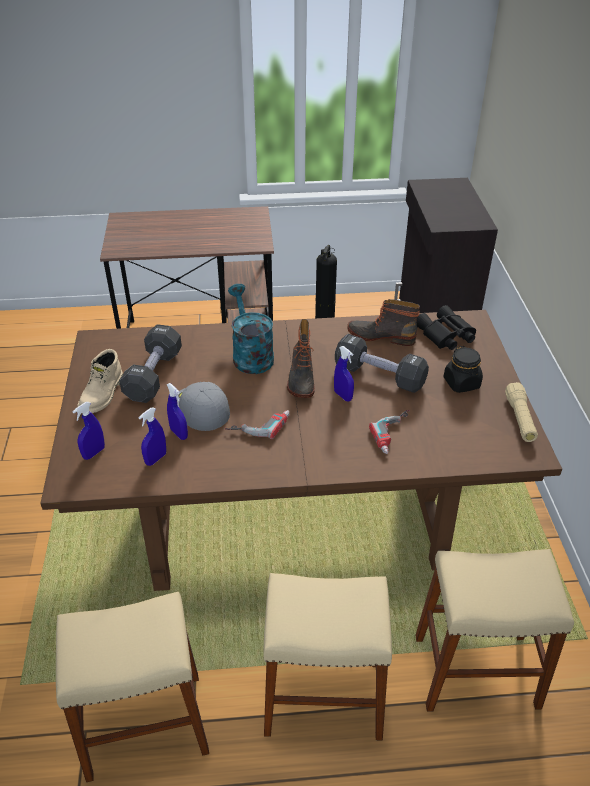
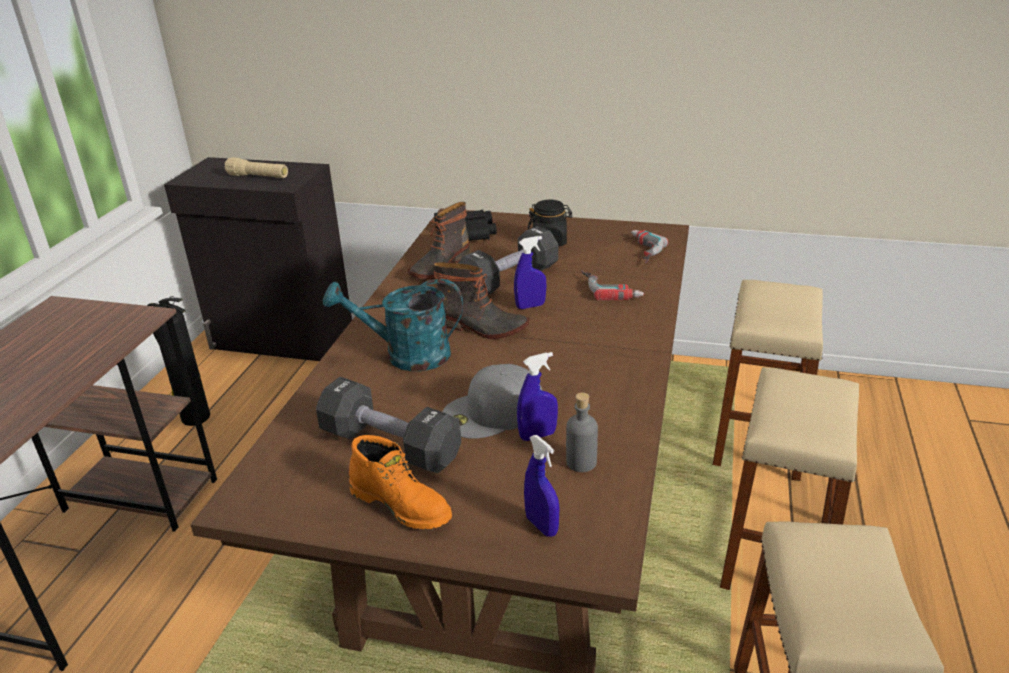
camera: 70 degrees left, 10 degrees down
(103, 394) = (402, 504): beige boot -> orange boot
(156, 459) = (581, 462): blue spray bottle -> grey bottle
(259, 424) = (550, 368): power drill -> power drill (639, 250)
(520, 419) = (617, 227): beige flashlight -> beige flashlight (258, 177)

